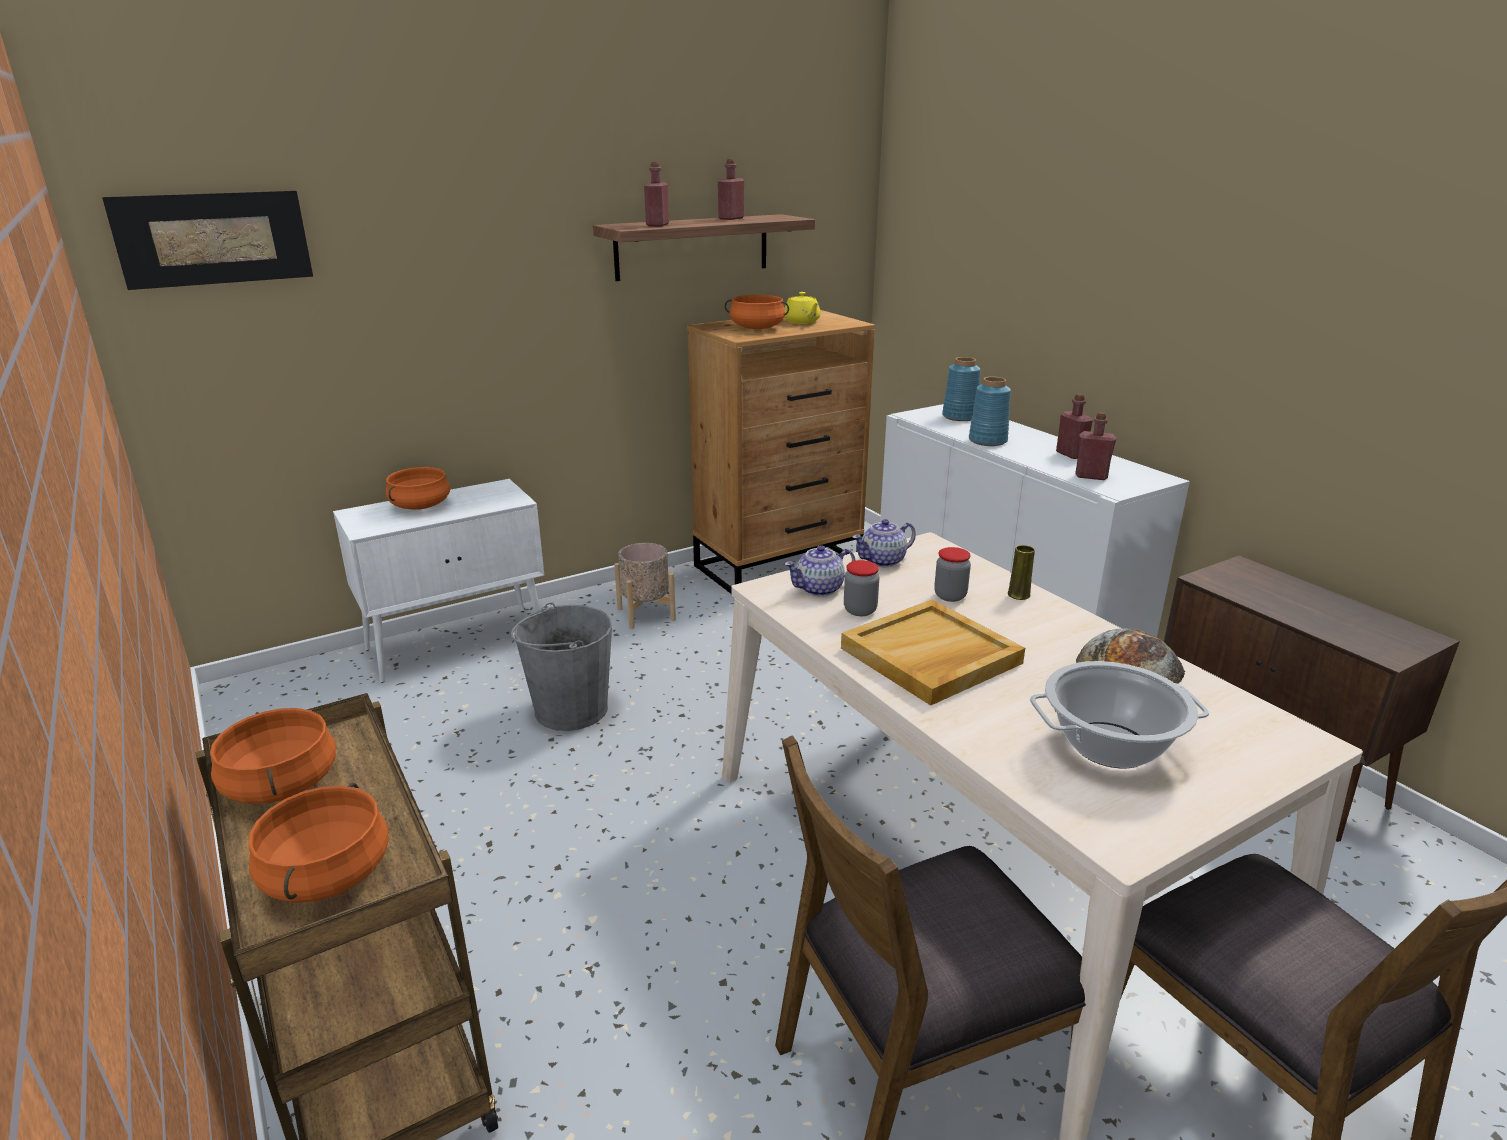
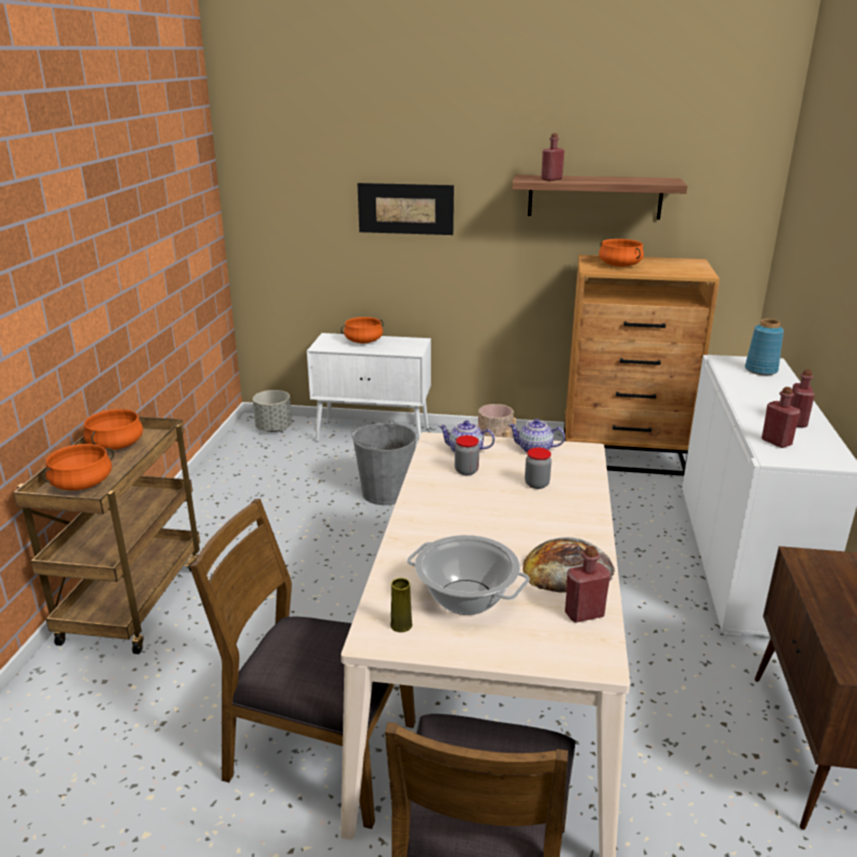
camera: 40 degrees right, 0 degrees up
(213, 239) = (283, 165): picture -> picture (405, 208)
(286, 688) = (274, 428): none -> grey planter
(731, 218) = (624, 178): red bottle -> red bottle (584, 614)
(802, 322) = (665, 266): yellow teapot -> none
(930, 656) = (457, 510): beige tray -> none
(987, 441) = (744, 393): blue vase -> none
(1018, 595) = (583, 501): yellow vase -> yellow vase (401, 625)

